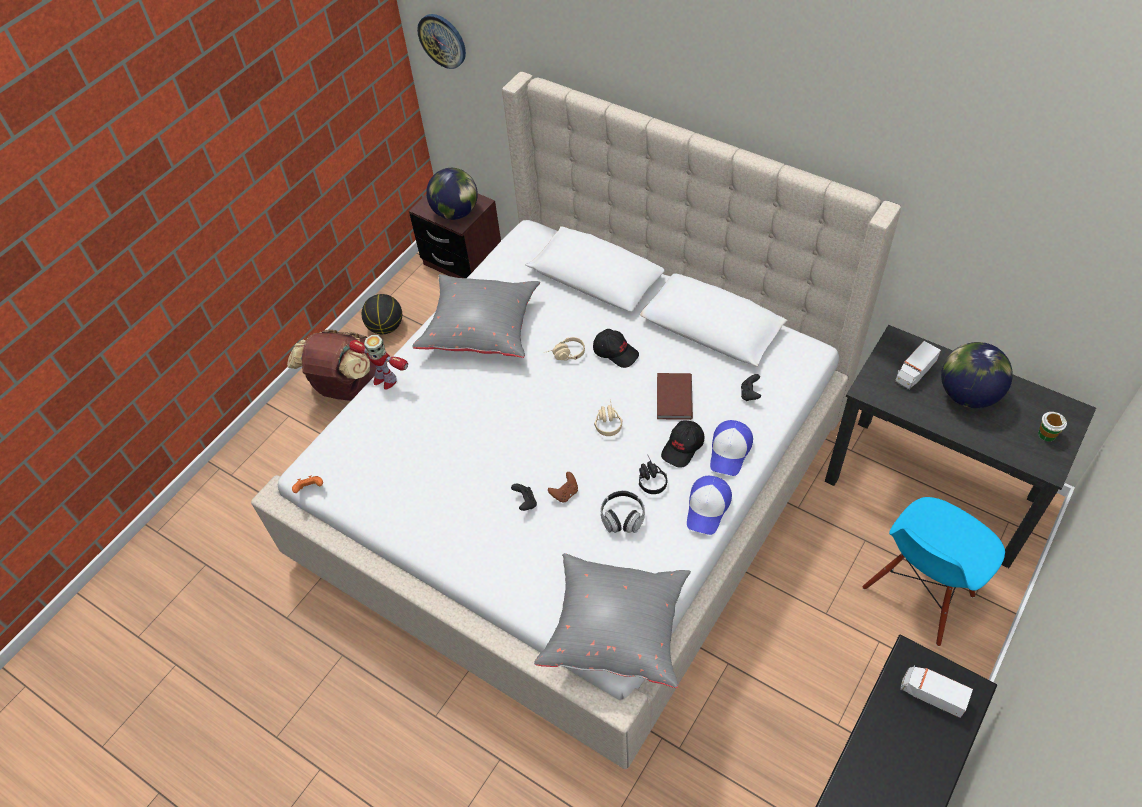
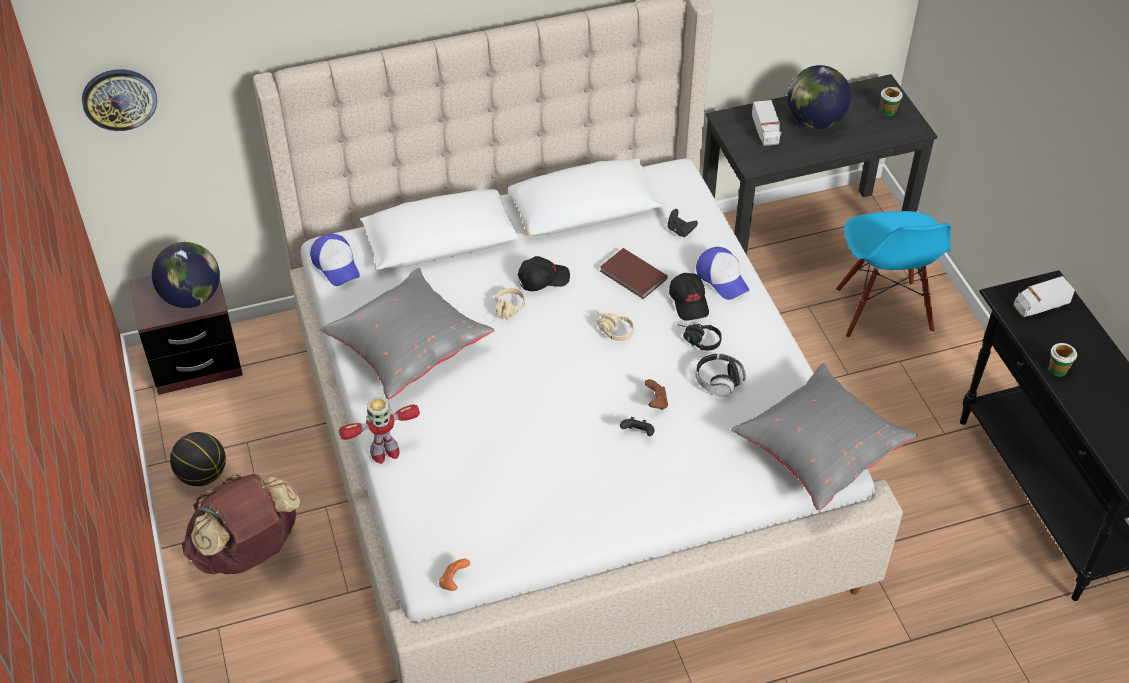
camera: 55 degrees left, 5 degrees down
(708, 508) = (762, 325): cap -> cap (336, 265)
(867, 756) = (1057, 369): none -> cup

